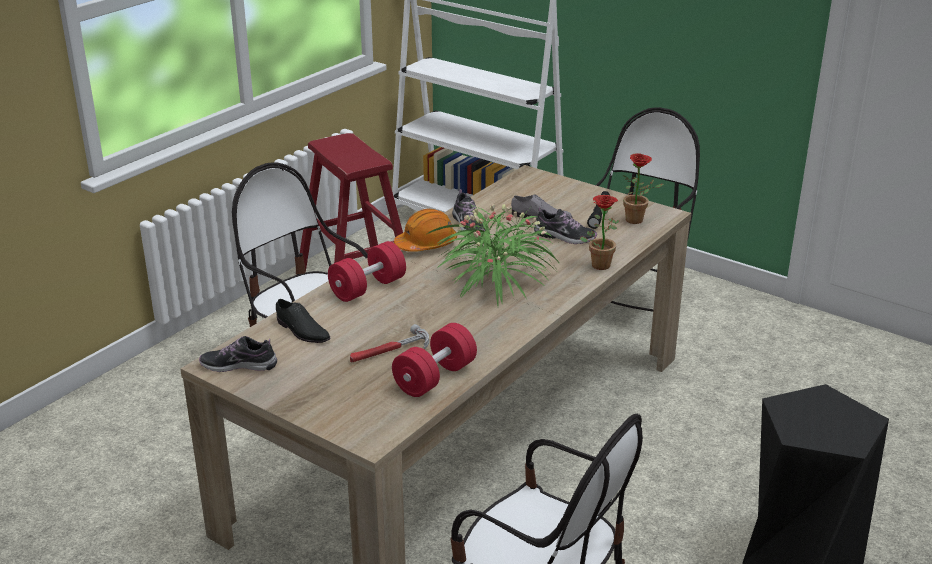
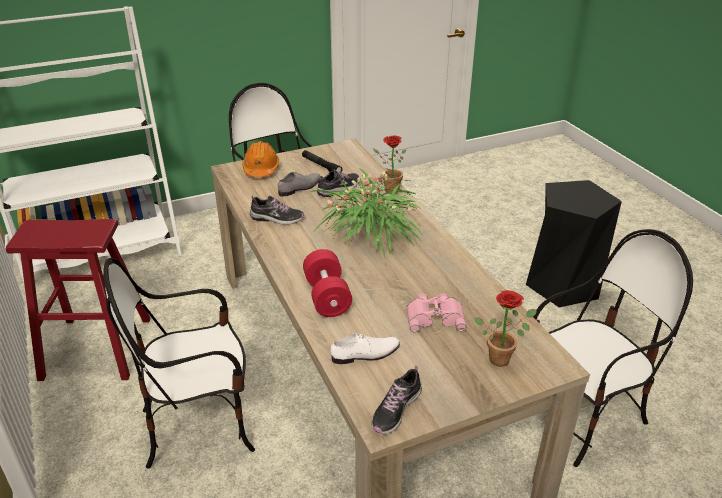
camera: 60 degrees left, 5 degrees up
(301, 331) = (366, 354): black shoe -> white shoe
(389, 351) = (435, 316): hammer -> pink binoculars
(426, 244) = (285, 246): orange hard hat -> orange hard hat (261, 169)
(435, 378) = (489, 307): red dumbbell -> none
(638, 220) = (346, 157): potted plant -> potted plant (502, 357)

